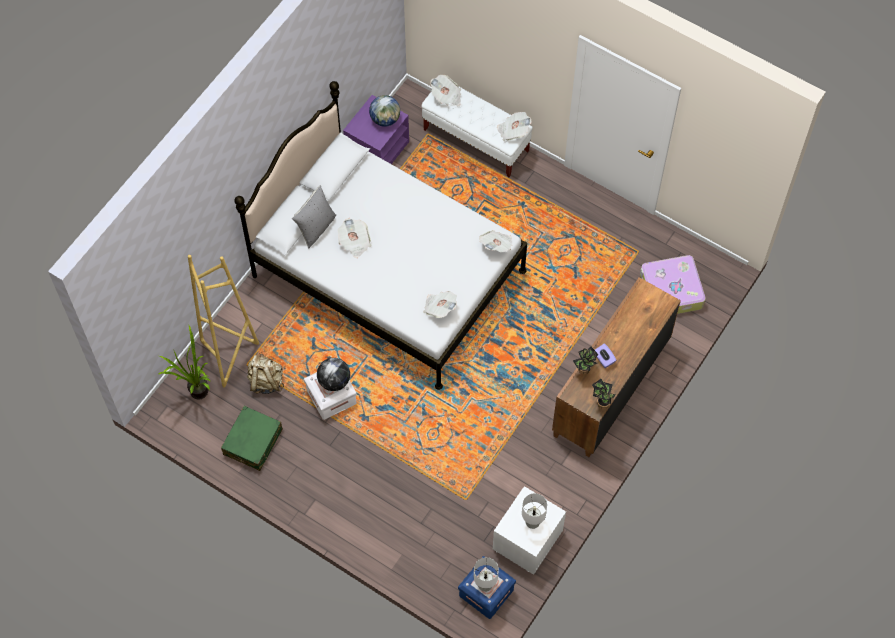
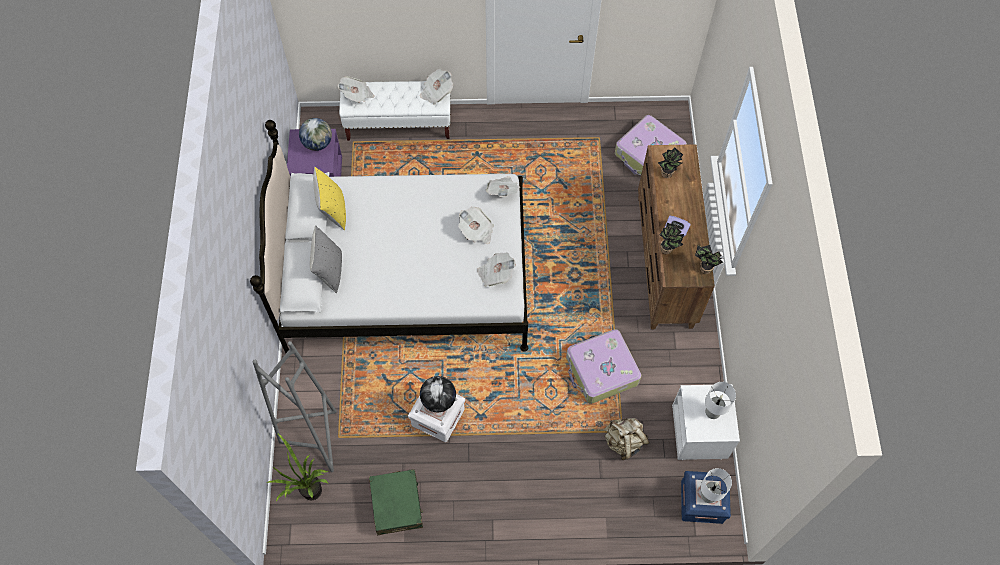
camera: 35 degrees left, 0 degrees up
(228, 356) = (315, 441): yellow clothes rack -> grey clothes rack
(266, 381) = (367, 441): beige backpack -> beige backpack (624, 442)
(352, 182) = (333, 211): none -> yellow pillow
(354, 242) = (375, 262): newspaper -> newspaper (476, 231)
(486, 443) = (601, 371): none -> suitcase
(634, 311) = (667, 175): none -> potted plant

